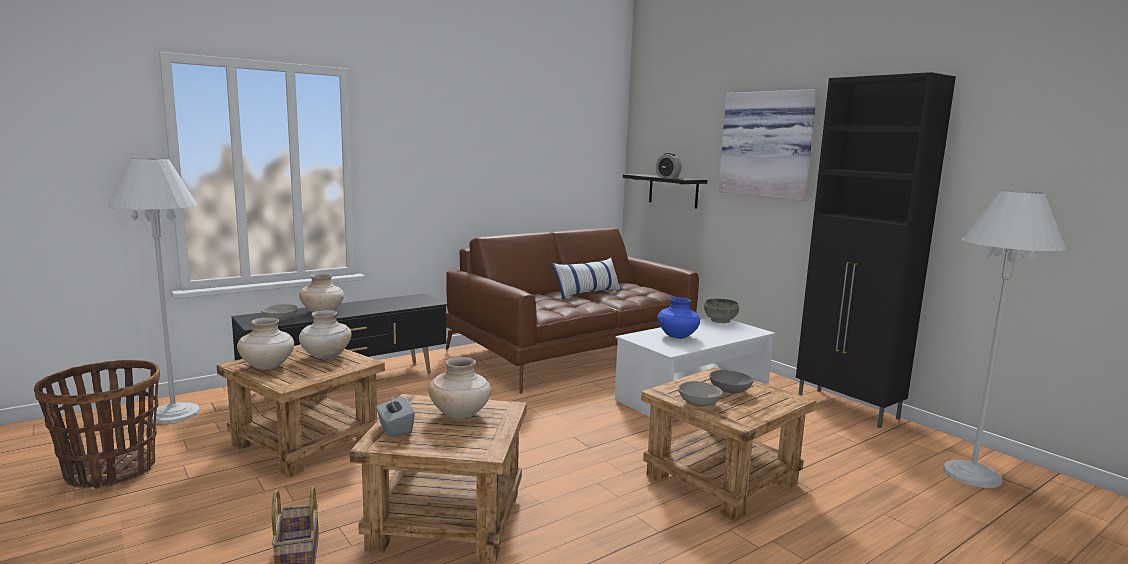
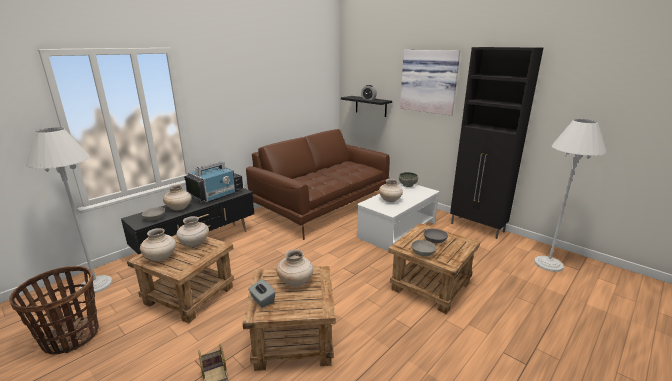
camera: 10 degrees left, 10 degrees up
(388, 303) = (216, 195): none -> television
(587, 293) = (329, 172): pillow -> none
(677, 336) = (390, 200): blue vase -> beige vase

